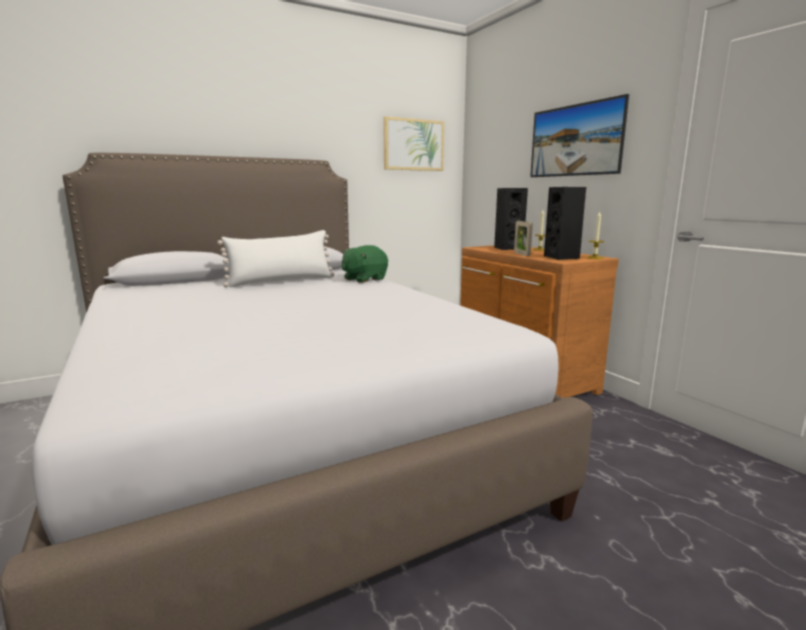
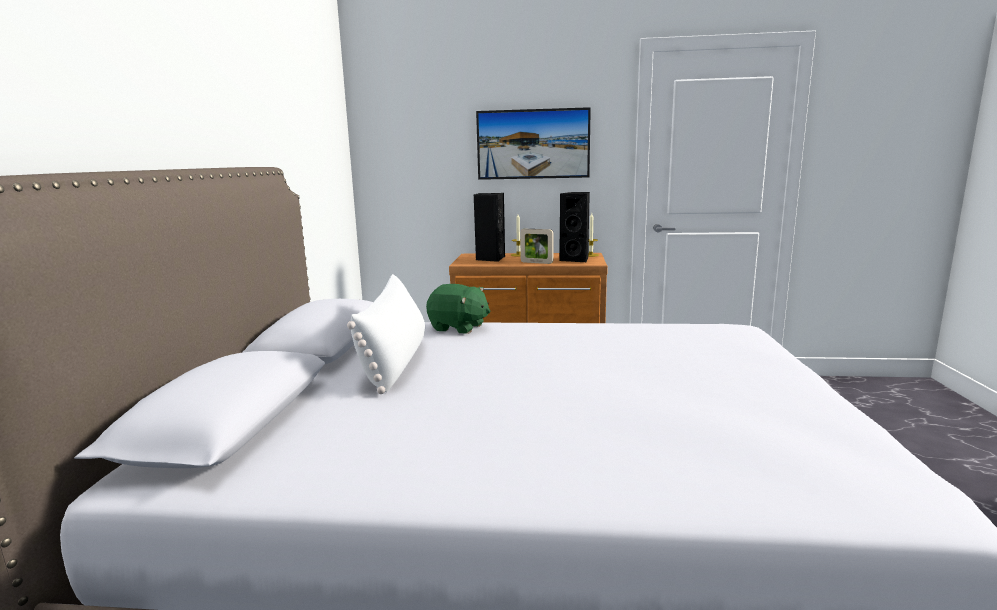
camera: 55 degrees left, 0 degrees up
(364, 279) = (458, 327): green plush toy -> green plush toy turned 60 degrees counterclockwise
(413, 145) = (321, 138): picture -> none

